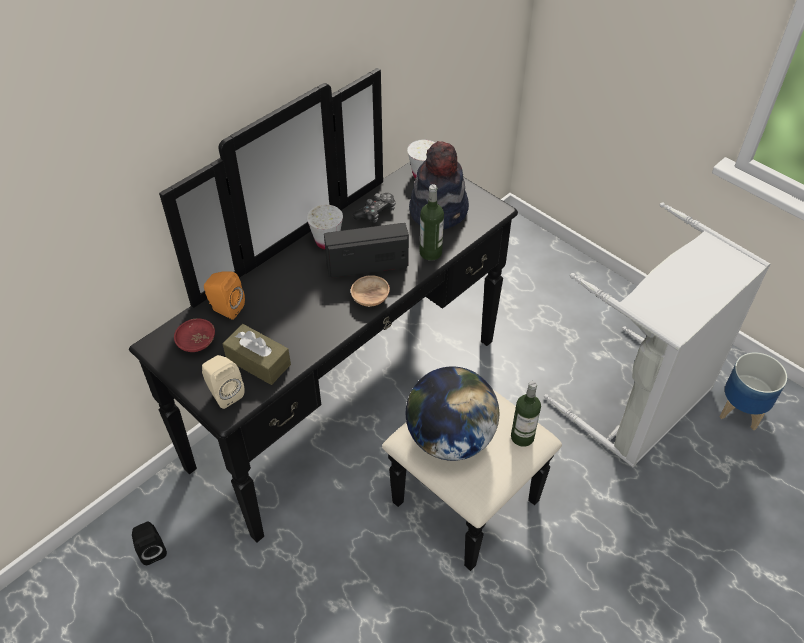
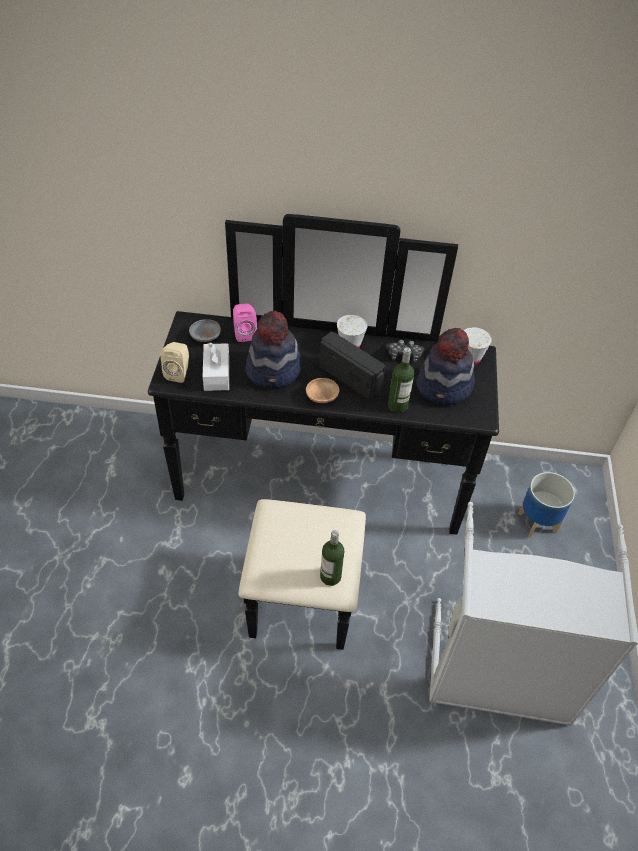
camera: 50 degrees right, 0 degrees up
(152, 550) = (130, 451): black speaker -> none
(197, 343) = (205, 337): red bowl -> grey bowl
(225, 309) = (244, 333): orange speaker -> pink speaker
(258, 362) = (216, 374): brown tissue box -> white tissue box
(301, 314) = (274, 371): none -> hat
(450, 438) = (290, 532): globe -> none
(740, 410) = (570, 763): planter -> planter (538, 522)

